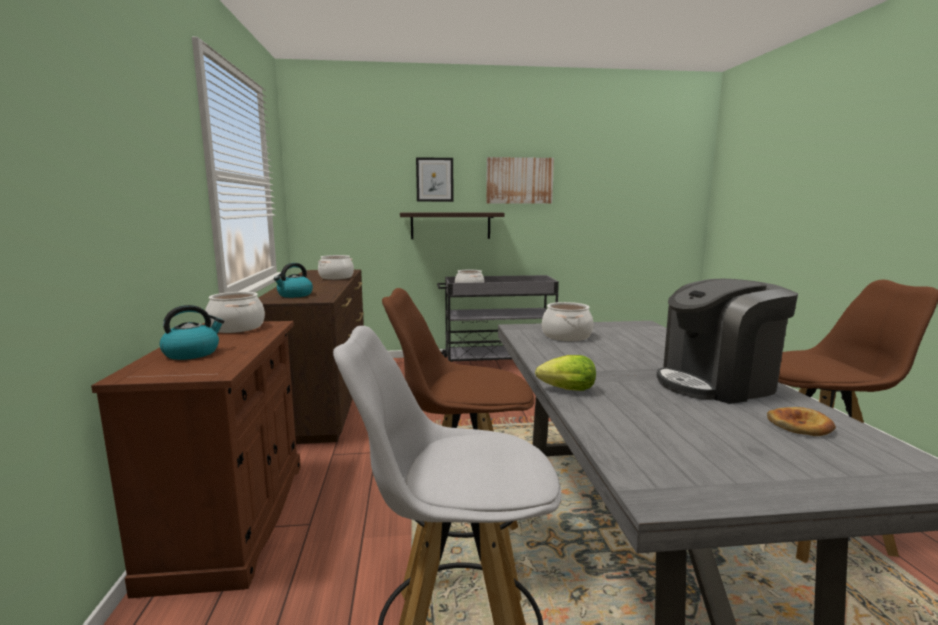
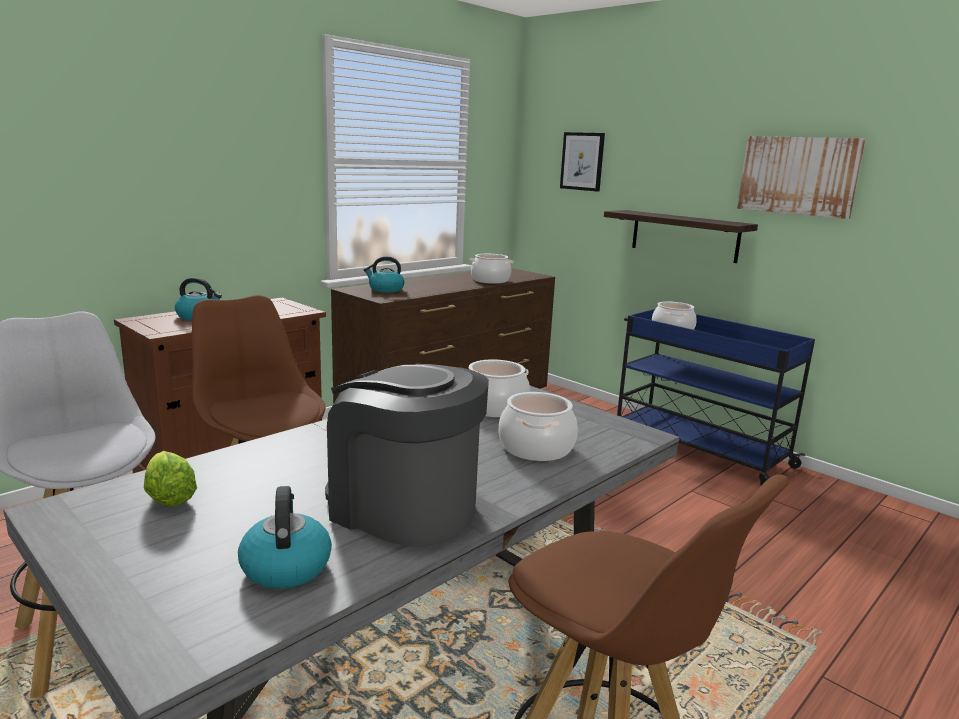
camera: 50 degrees right, 5 degrees up
(237, 328) = (279, 307): cooking pot -> cooking pot (536, 448)
(434, 179) = (672, 167): picture -> picture (582, 161)
(497, 363) = (696, 449): grey cart -> blue cart
(564, 390) = (287, 439): lettuce -> lettuce (169, 496)
(800, 426) = (285, 566): bread -> kettle

